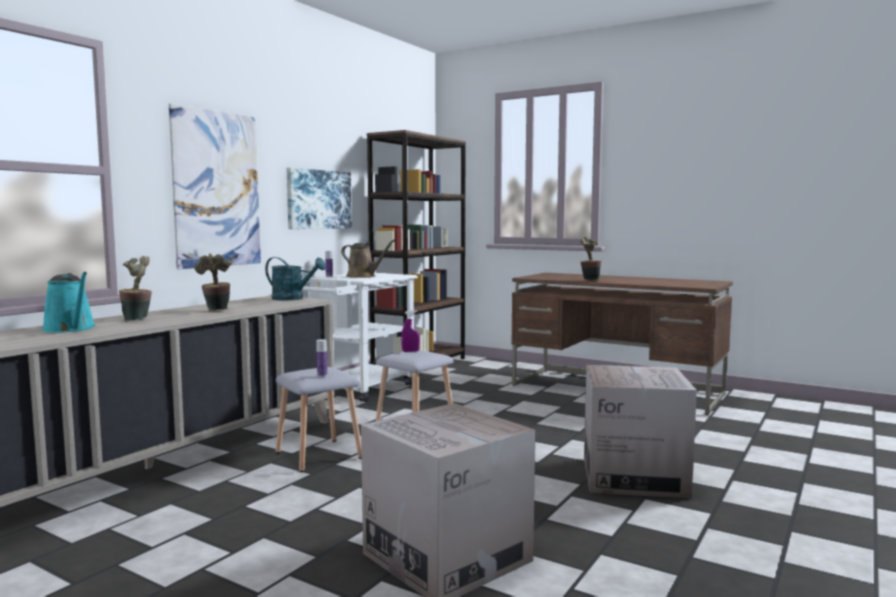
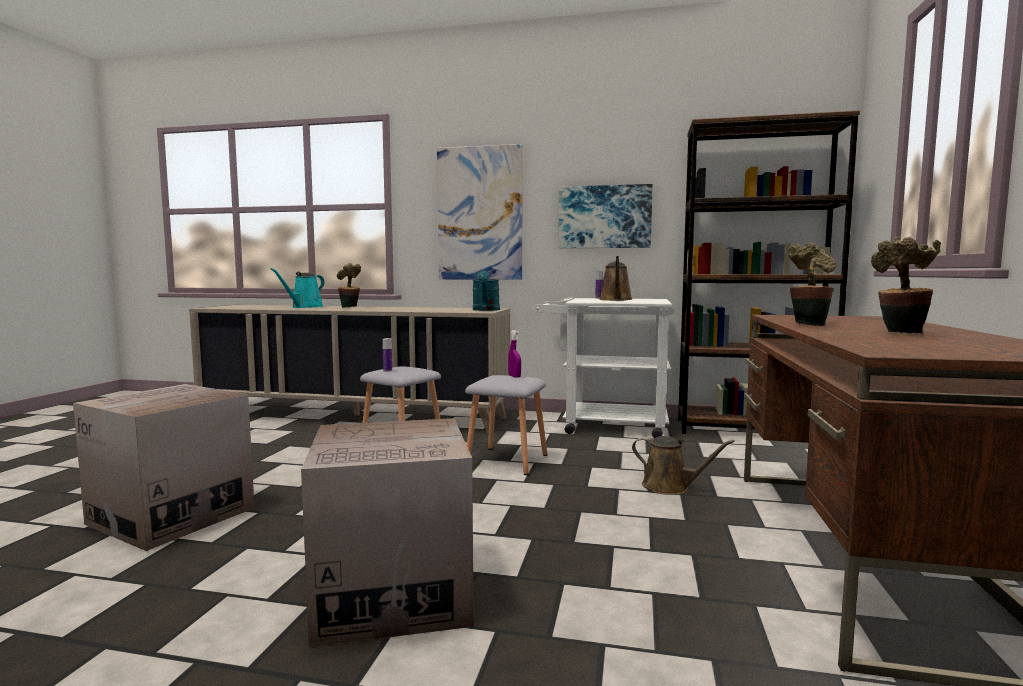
camera: 70 degrees right, 0 degrees up
(216, 310) = (399, 309): potted plant -> potted plant (900, 334)
(510, 400) = (670, 487): none -> brown watering can

